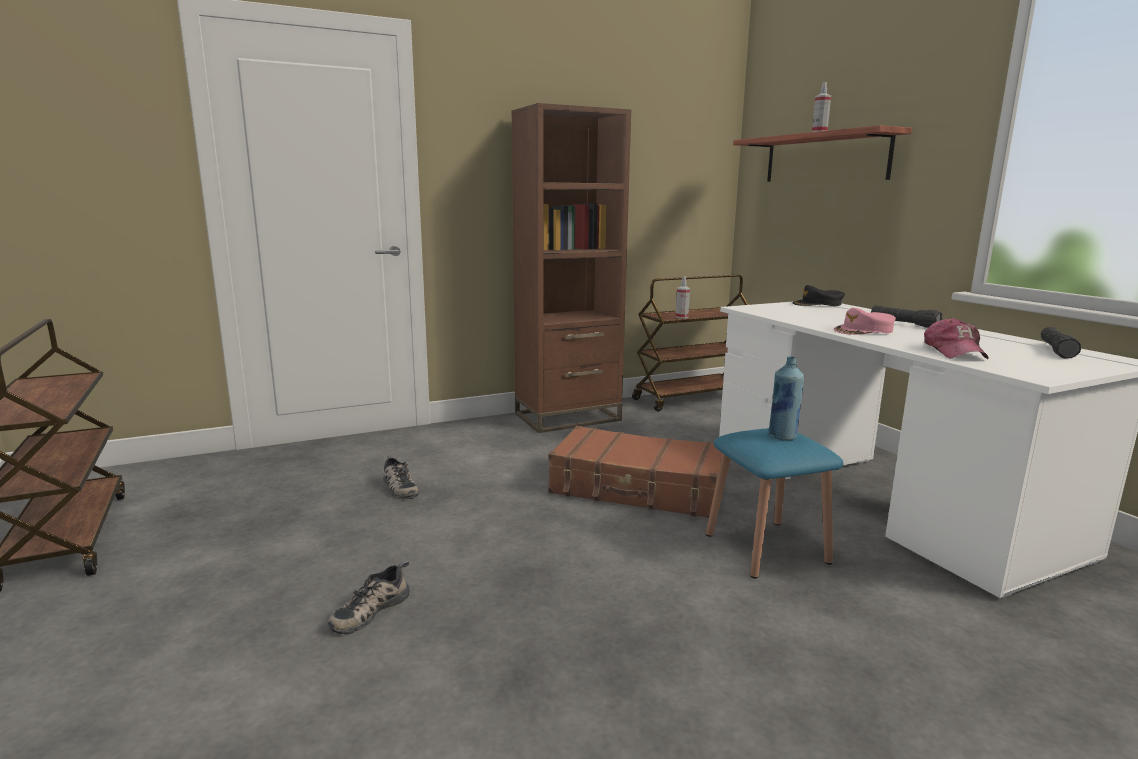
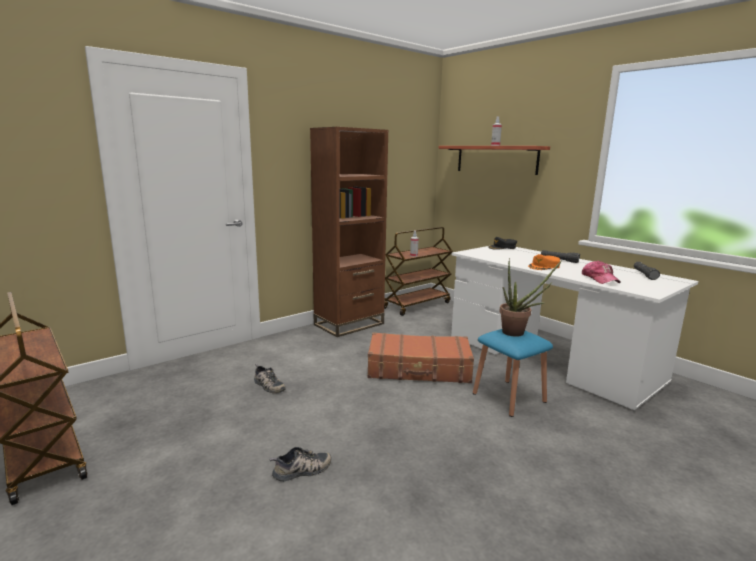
camera: 15 degrees left, 0 degrees up
(370, 610) = (302, 471): shoe -> shoe turned 135 degrees counterclockwise
(782, 436) = (518, 333): blue bottle -> potted plant
(864, 331) = (544, 266): pink cap -> orange cap

